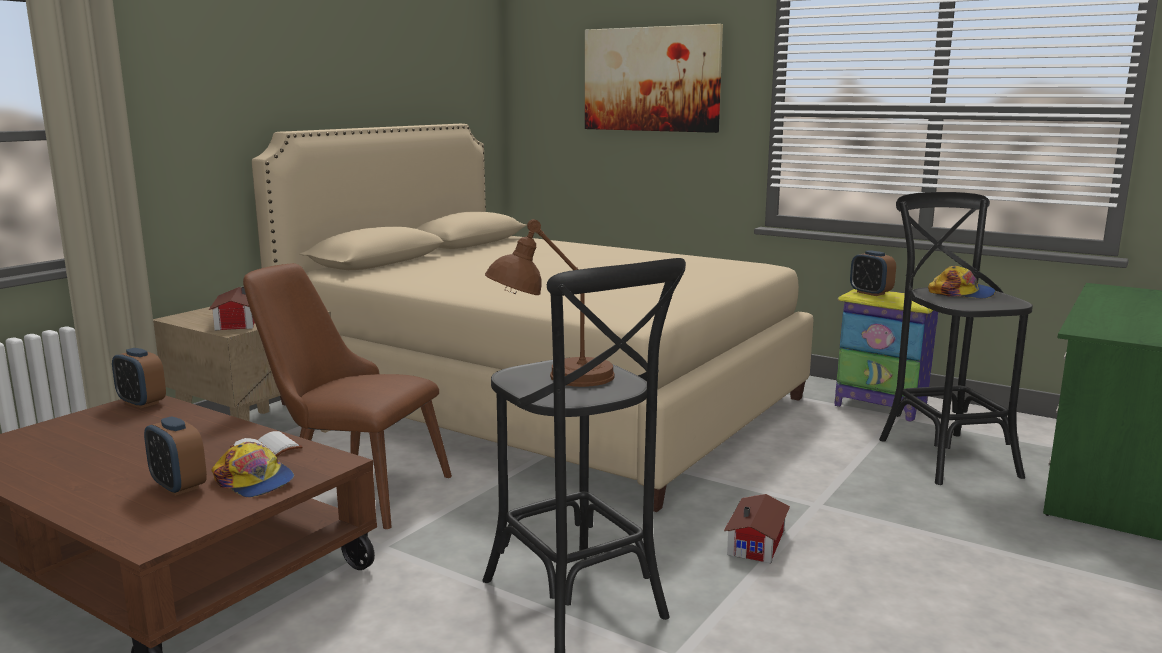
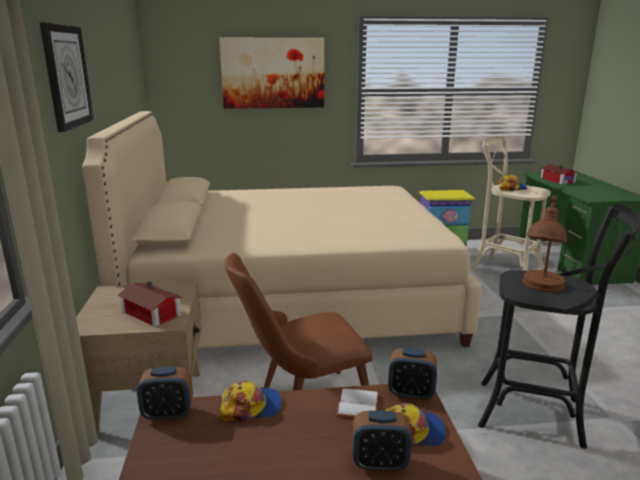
camera: 40 degrees left, 5 degrees up
(197, 419) = (251, 407): none -> cap
(253, 64) = (66, 76): none -> wall clock
(759, 541) = (529, 342): toy house -> toy house (557, 180)
(870, 293) = (435, 193): alarm clock -> alarm clock (411, 394)
(944, 454) = (504, 269): black stool -> beige stool

